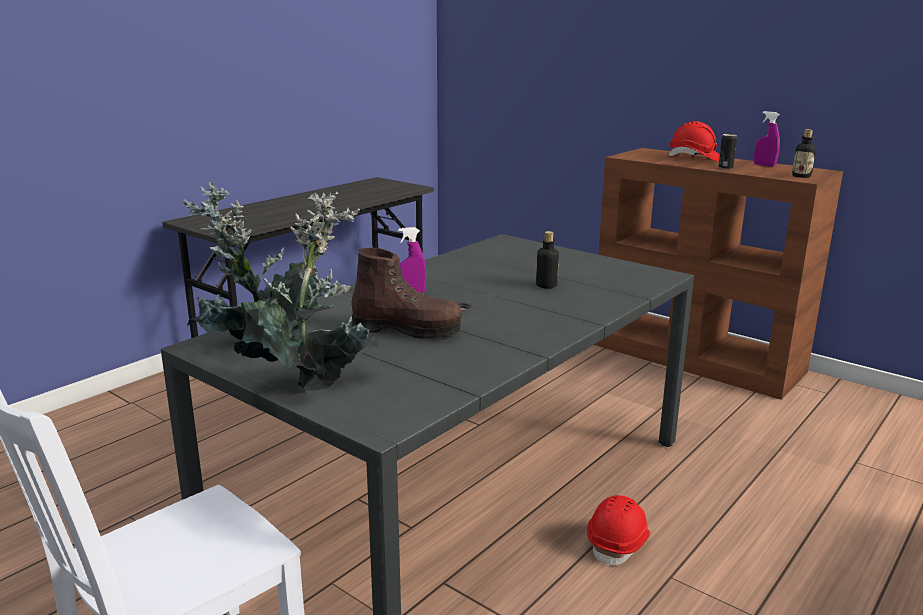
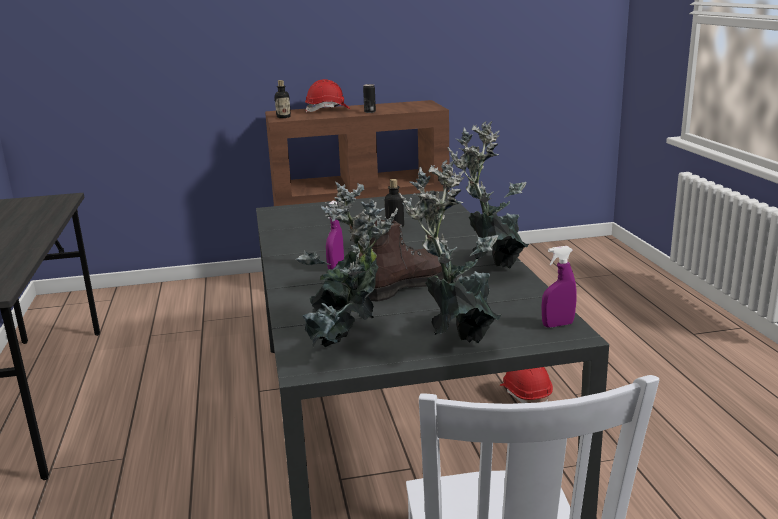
camera: 50 degrees left, 0 degrees up
(512, 348) = (493, 265): none -> potted plant
(764, 165) = (383, 105): purple spray bottle -> purple spray bottle (557, 325)
(801, 176) = (426, 107): bottle -> bottle (283, 117)

